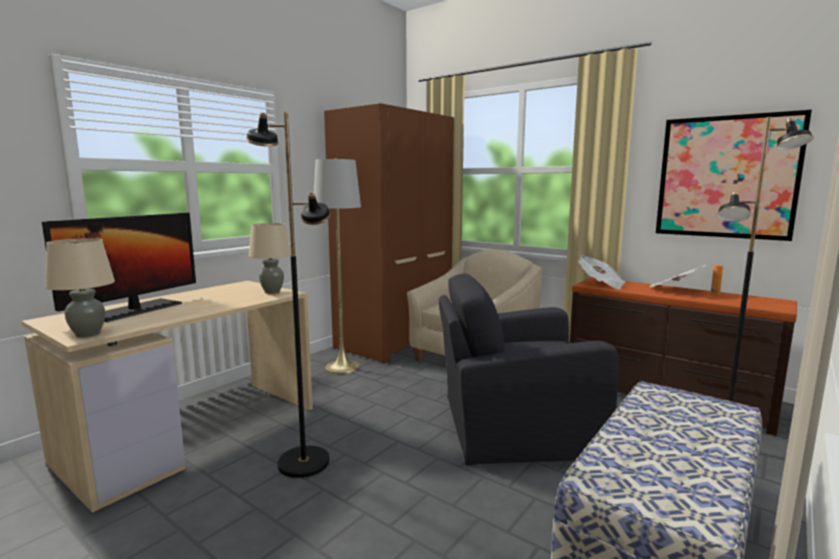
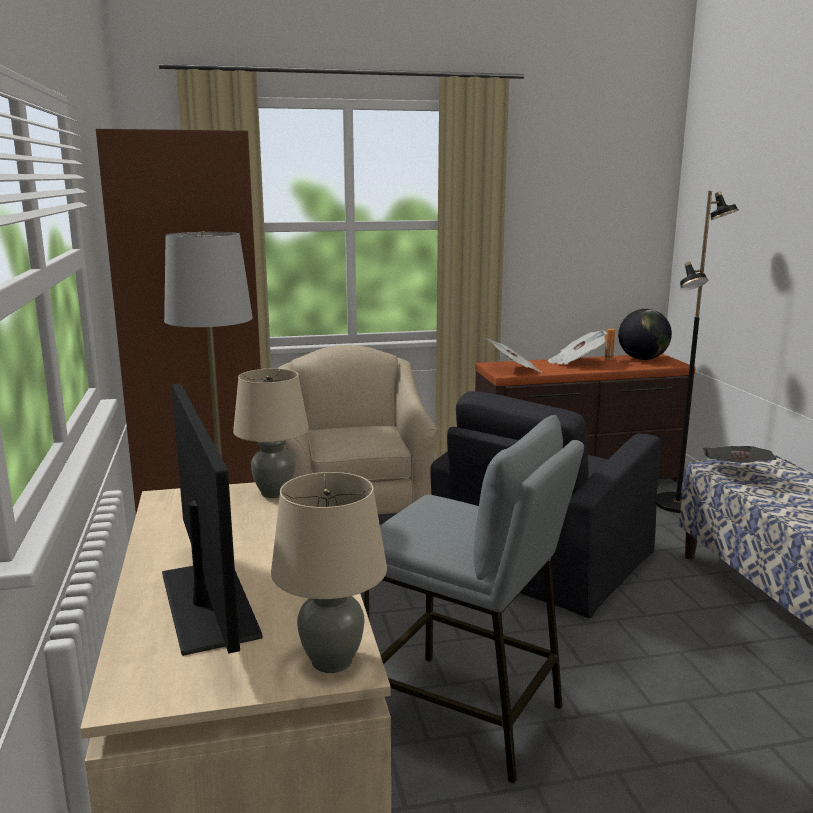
camera: 50 degrees left, 5 degrees up
(303, 462) = (465, 715): black floor lamp -> grey stool
(662, 401) = (736, 473): none -> newspaper
(726, 177) = (589, 234): picture -> none
(753, 299) = (642, 359): none -> globe

